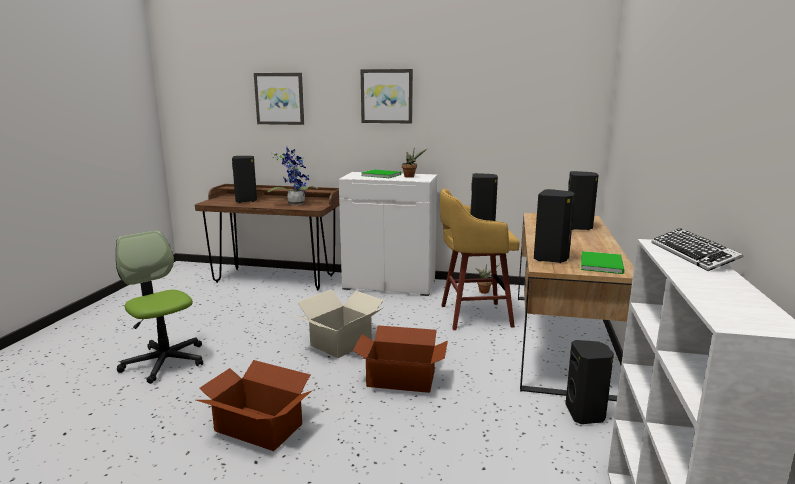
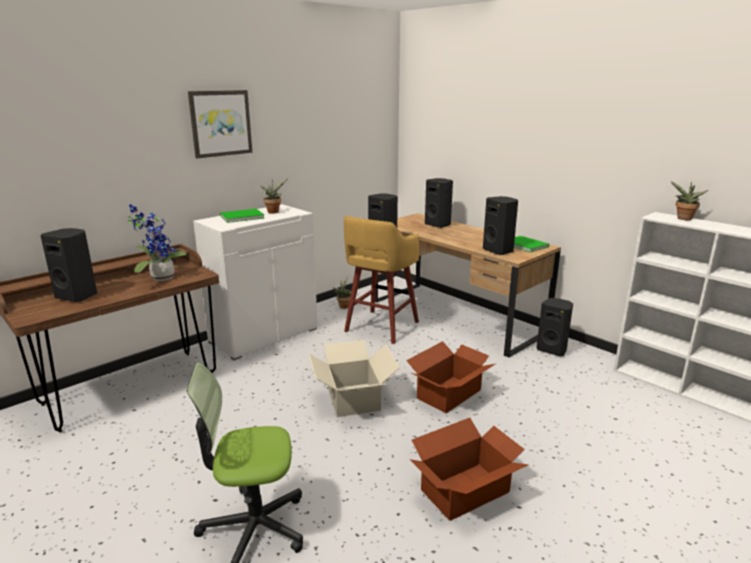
camera: 55 degrees left, 5 degrees up
(279, 98) = (72, 137): picture -> none
(693, 255) = (683, 219): keyboard -> potted plant

